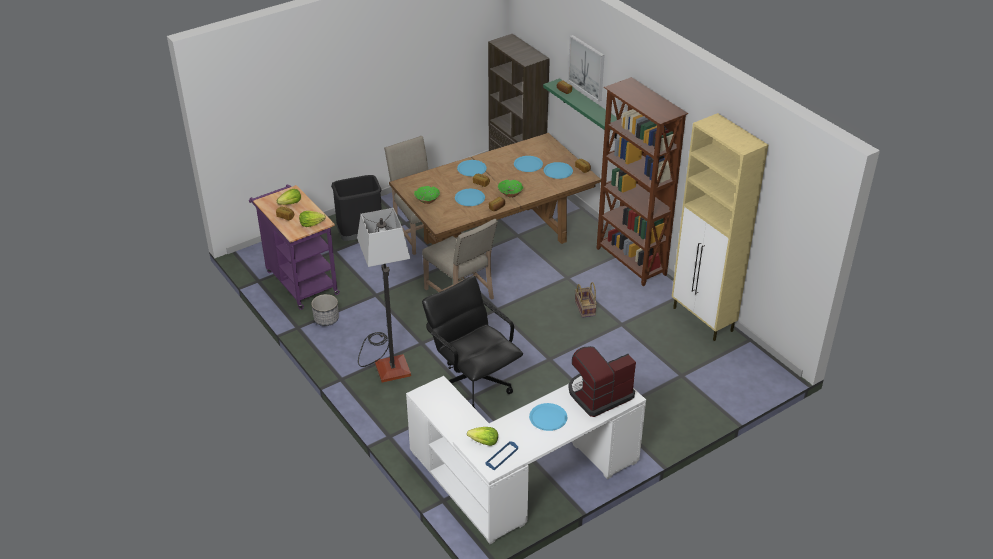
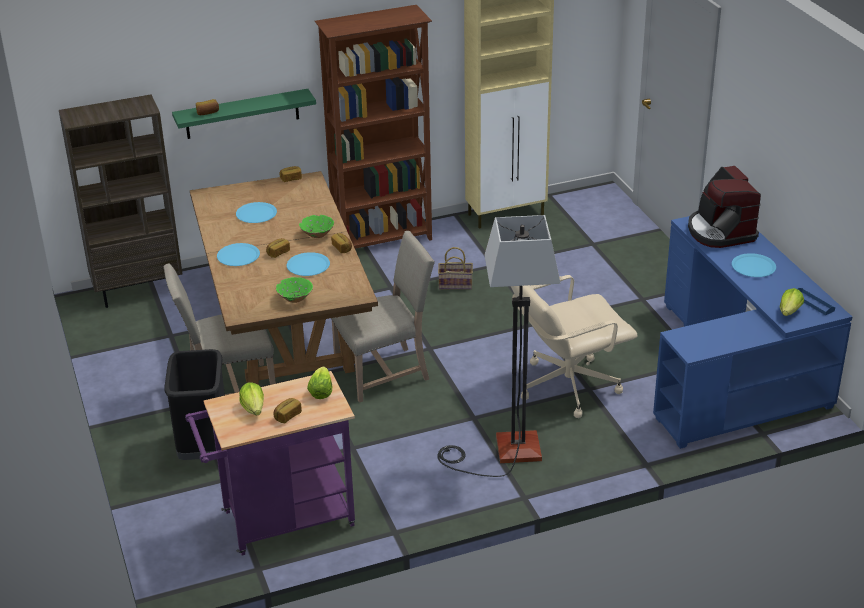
camera: 75 degrees left, 5 degrees down
(326, 319) = (387, 501): planter -> none
(472, 384) = (566, 386): black office chair -> beige office chair
(521, 480) = (736, 372): white desk -> blue desk
(558, 171) = (285, 195): blue plate -> none
(587, 67) = (225, 62): picture -> none

